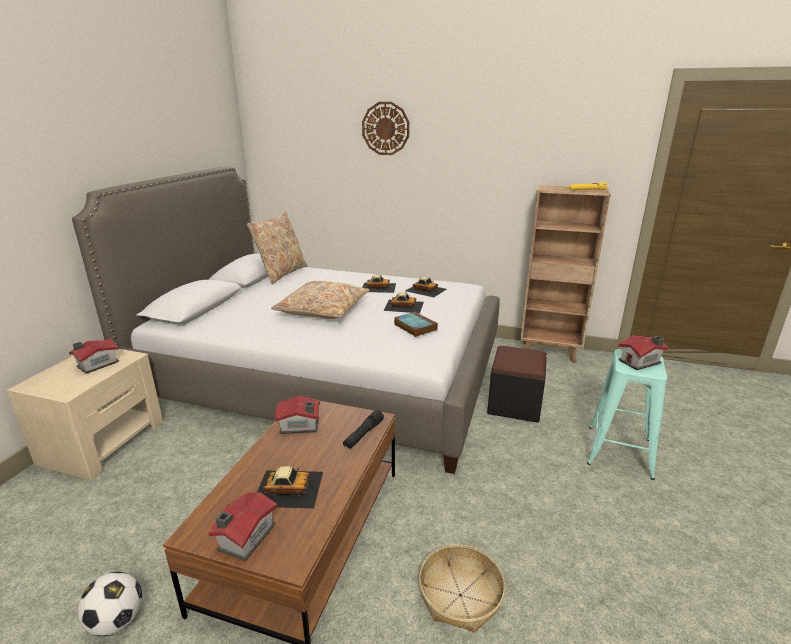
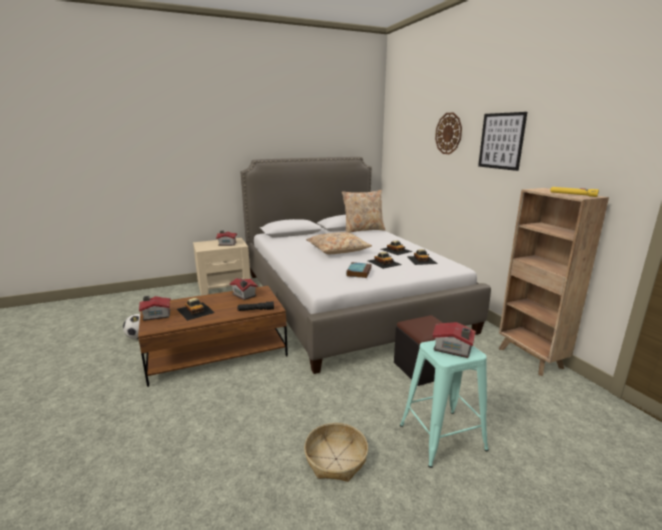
camera: 50 degrees right, 5 degrees down
(460, 595) = (218, 413): basket -> basket (335, 459)
(473, 138) = (501, 141): none -> picture

